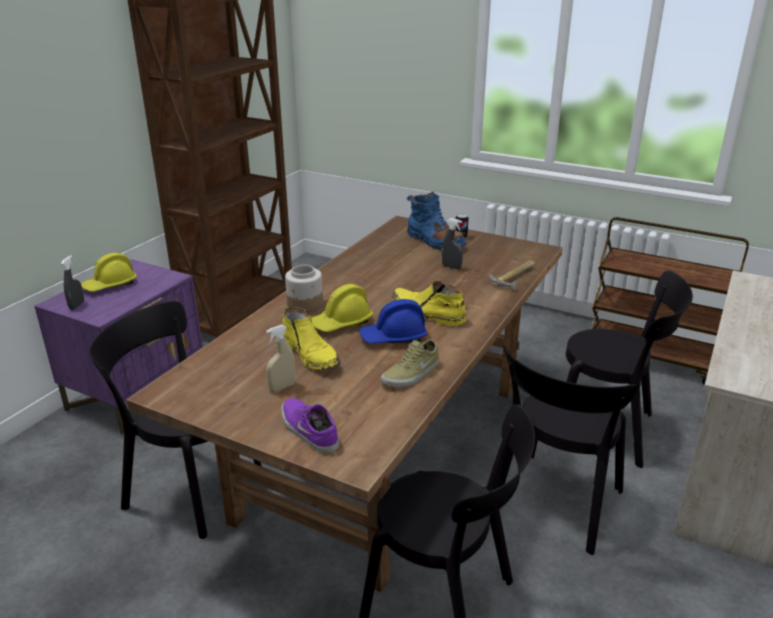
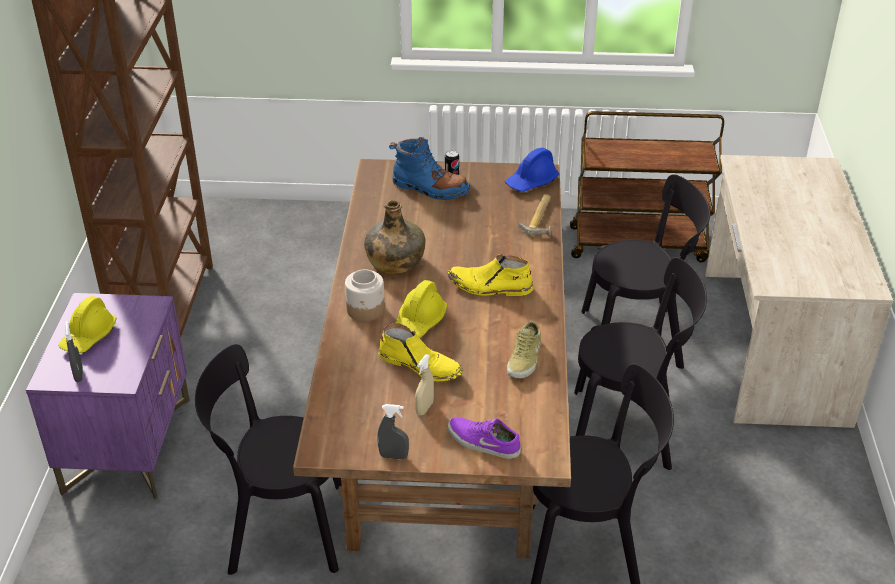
camera: 25 degrees left, 10 degrees up
(361, 279) = (394, 261): none -> green bottle
(393, 337) = (480, 324): blue hard hat -> blue hard hat (531, 182)
(451, 267) = (471, 221): grey spray bottle -> grey spray bottle (393, 456)
(554, 505) = (628, 429): black chair -> black chair turned 90 degrees counterclockwise

